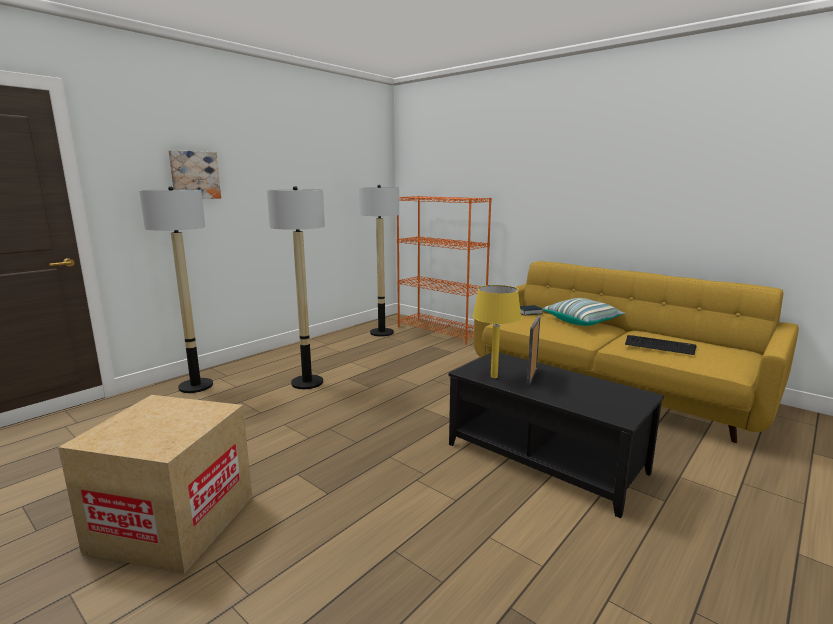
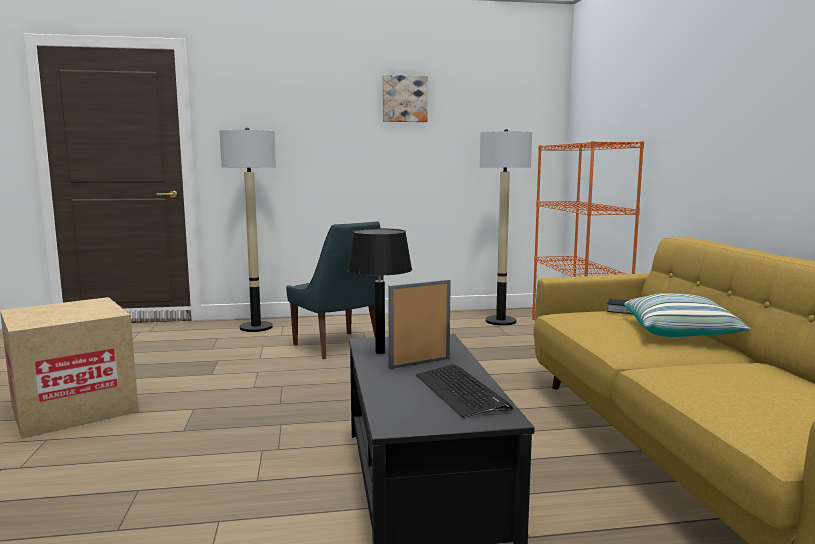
camera: 40 degrees right, 5 degrees down
(194, 175) = (293, 120): picture -> picture (404, 99)
(307, 383) = (339, 346): floor lamp -> blue chair
(493, 376) = (379, 352): yellow table lamp -> black table lamp
(659, 346) = (721, 382): keyboard -> keyboard (461, 392)

